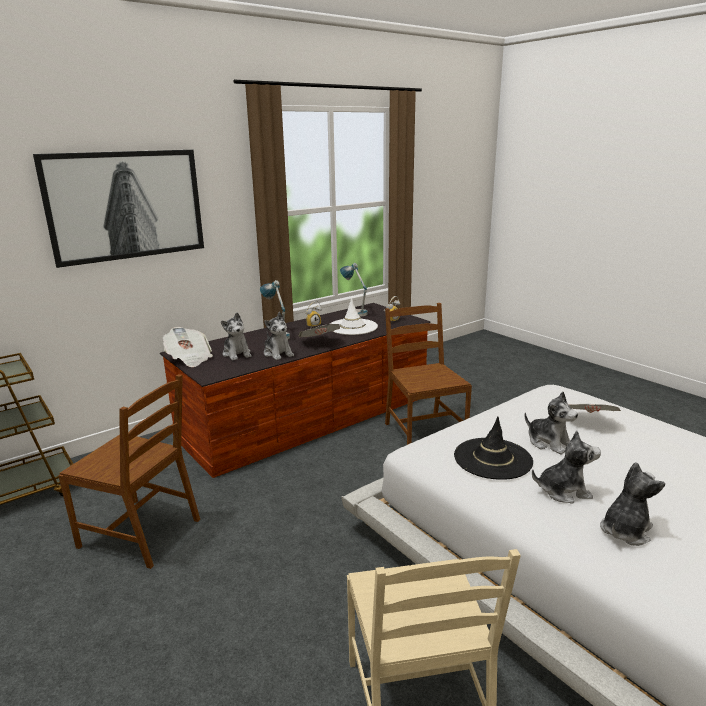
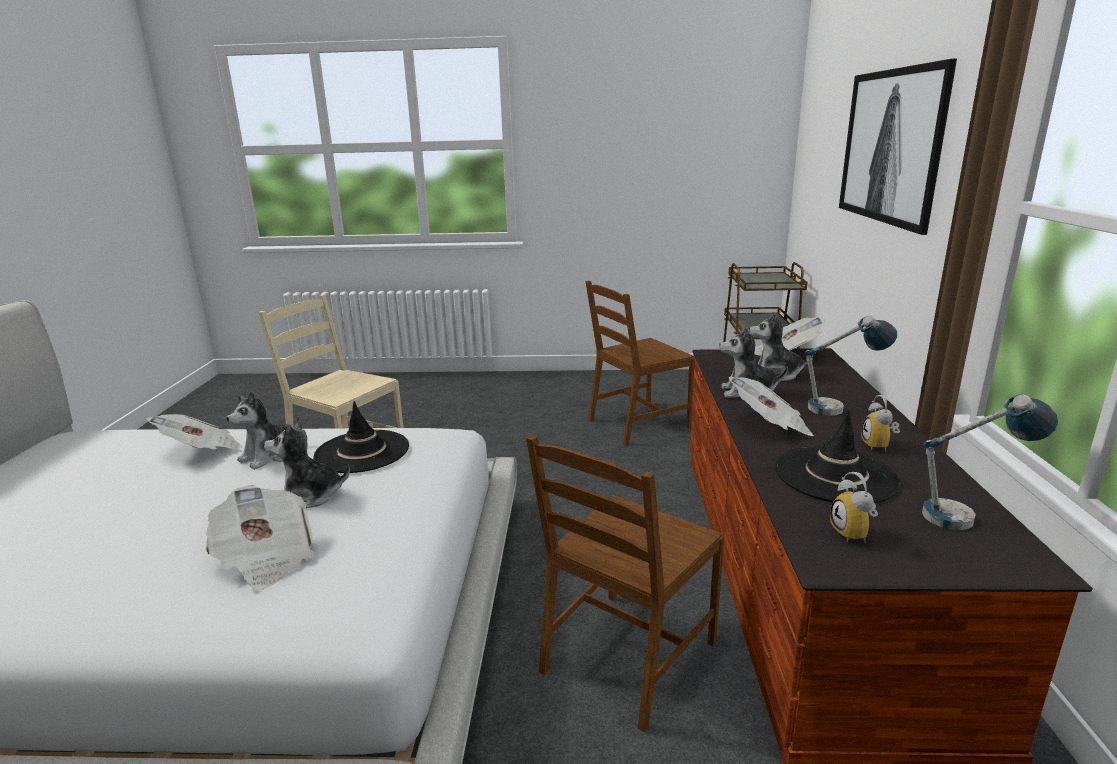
camera: 130 degrees right, 0 degrees up
(352, 327) = (835, 475): white hat -> black hat
(423, 433) = (627, 657): brown chair -> brown chair turned 105 degrees clockwise
(625, 530) = (202, 451): plush toy -> newspaper

